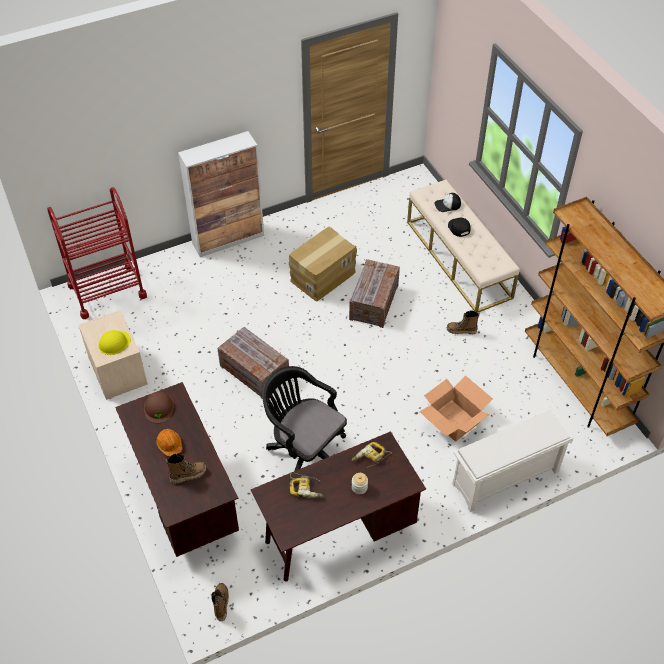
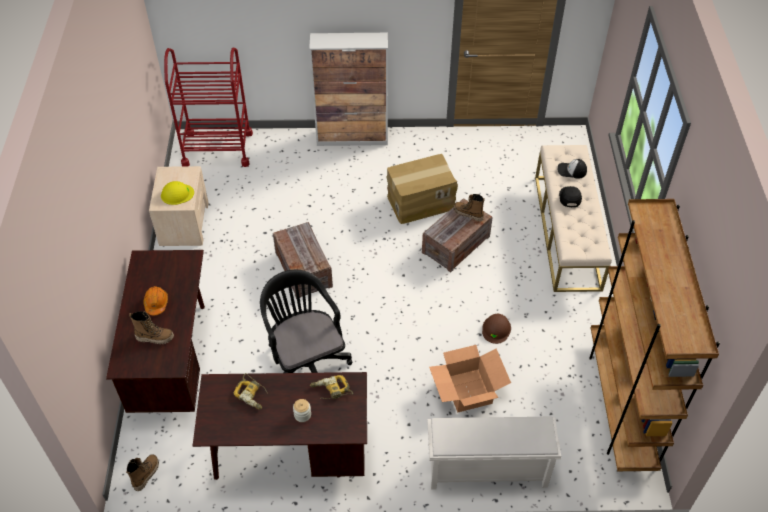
camera: 25 degrees right, 0 degrees up
(159, 408) = (168, 265): brown hard hat -> brown hard hat (496, 329)
(461, 331) = (528, 304): boot -> boot (468, 214)

